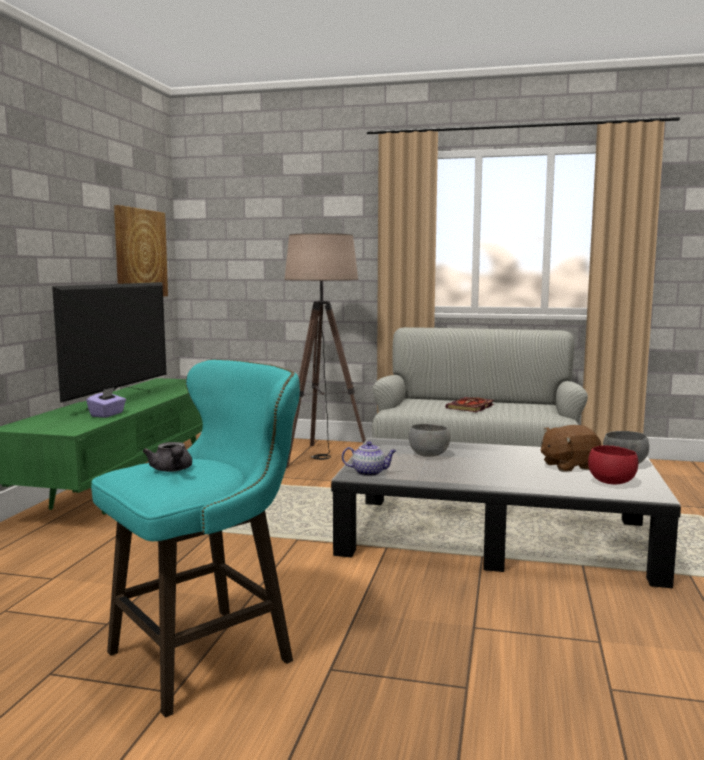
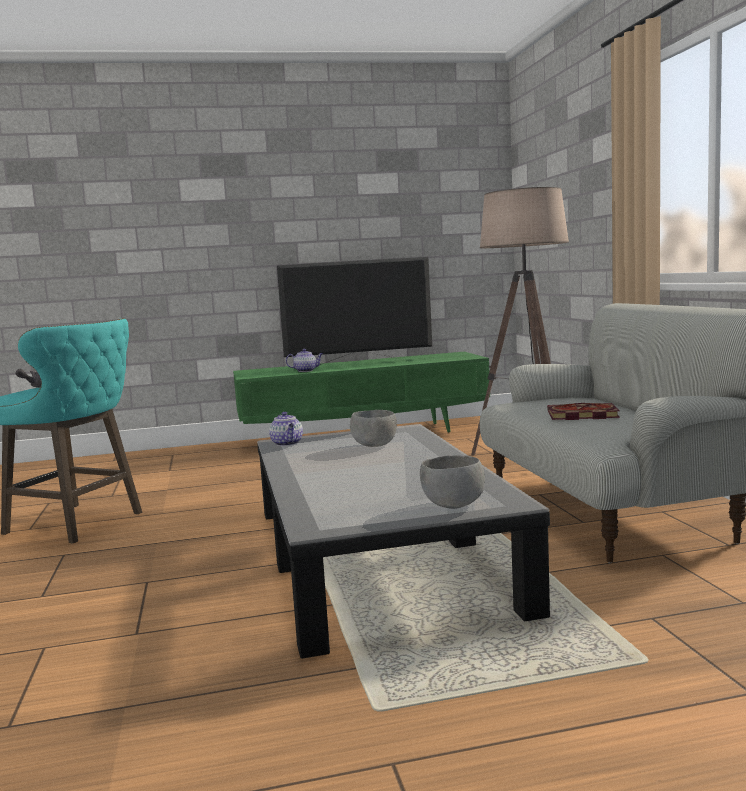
camera: 65 degrees right, 0 degrees up
(107, 414) = (306, 371): purple tissue box -> teapot
(140, 253) = (443, 230): picture -> none
(568, 466) = (406, 487): brown plush toy -> none
(611, 482) = (352, 508): red bowl -> none

